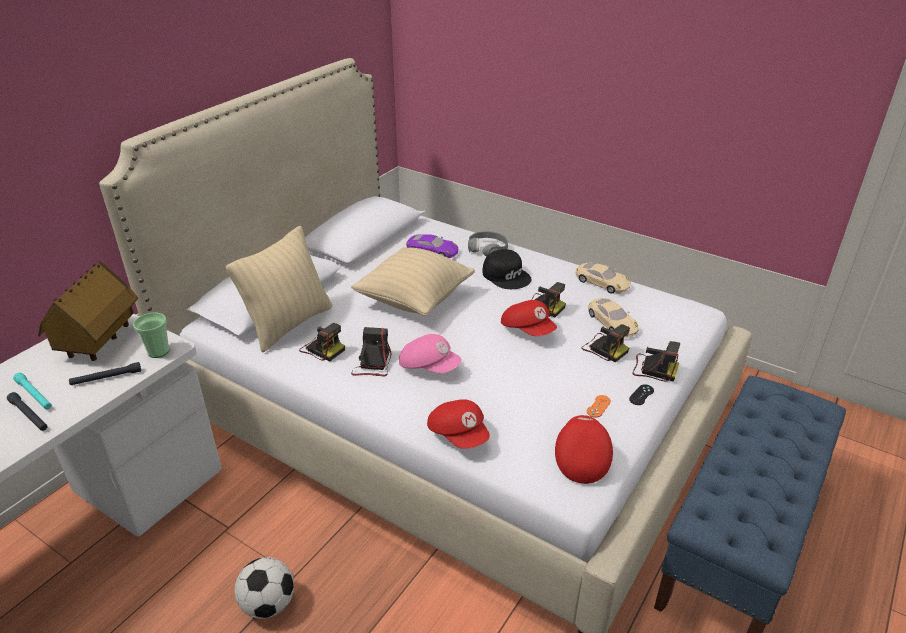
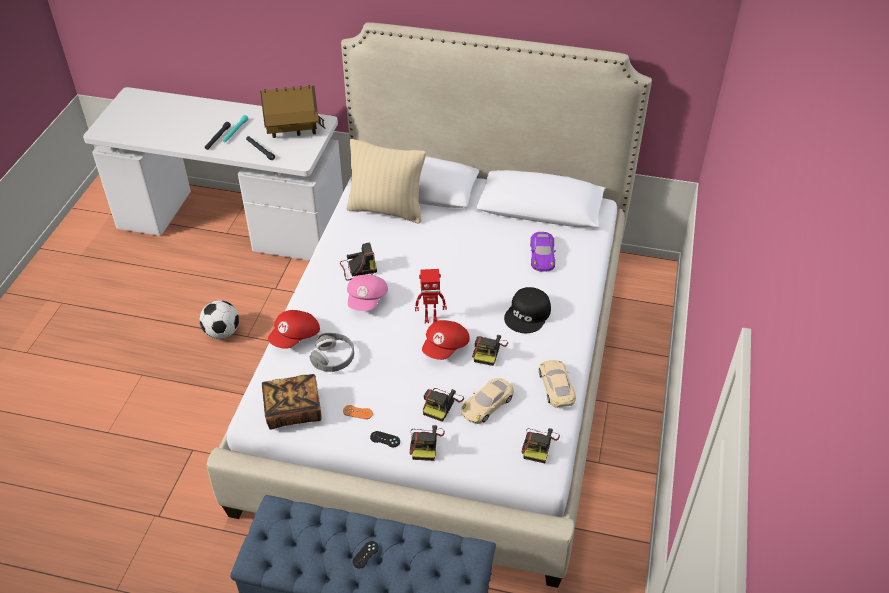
camera: 70 degrees right, 10 degrees up
(158, 351) = (294, 158): cup -> none
(322, 348) = (365, 237): camera -> camera (539, 445)
(414, 300) = (455, 267): beige pillow -> none
(482, 330) = (430, 318): none -> toy robot
(488, 249) = (568, 291): grey headphones -> grey headphones (333, 357)
(581, 457) = (293, 410): red cap -> book
(602, 282) = (556, 386): beige toy car -> beige toy car turned 150 degrees clockwise
(768, 457) = (365, 554): none -> black game controller

